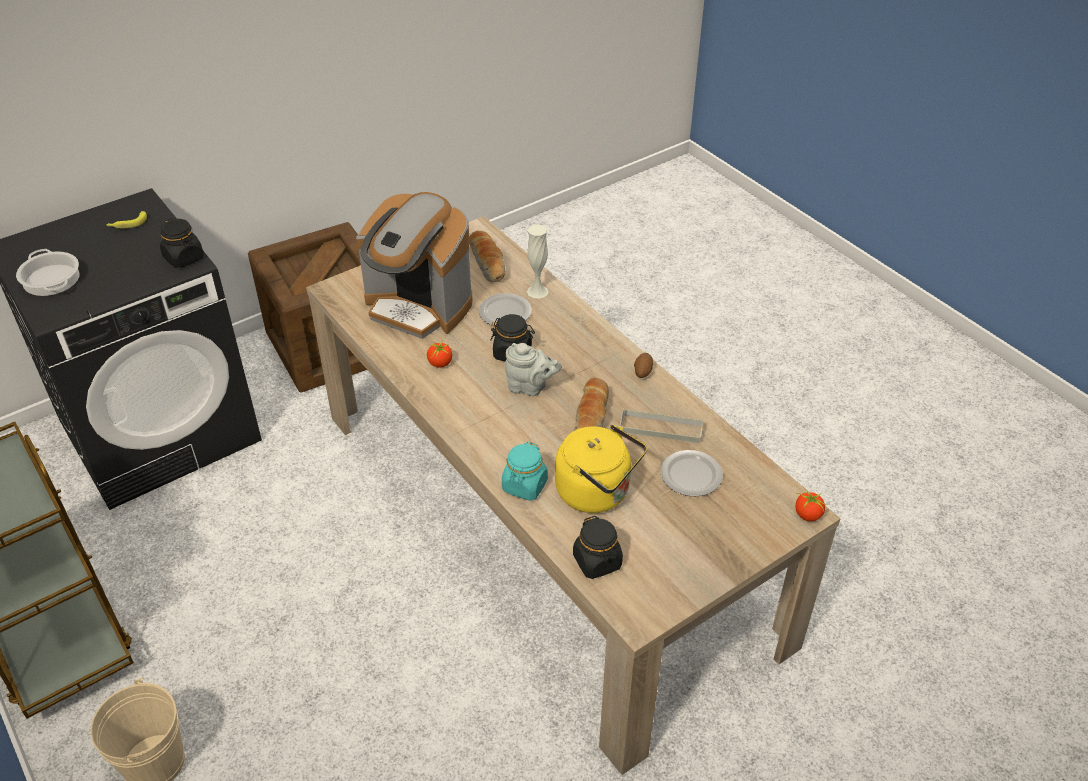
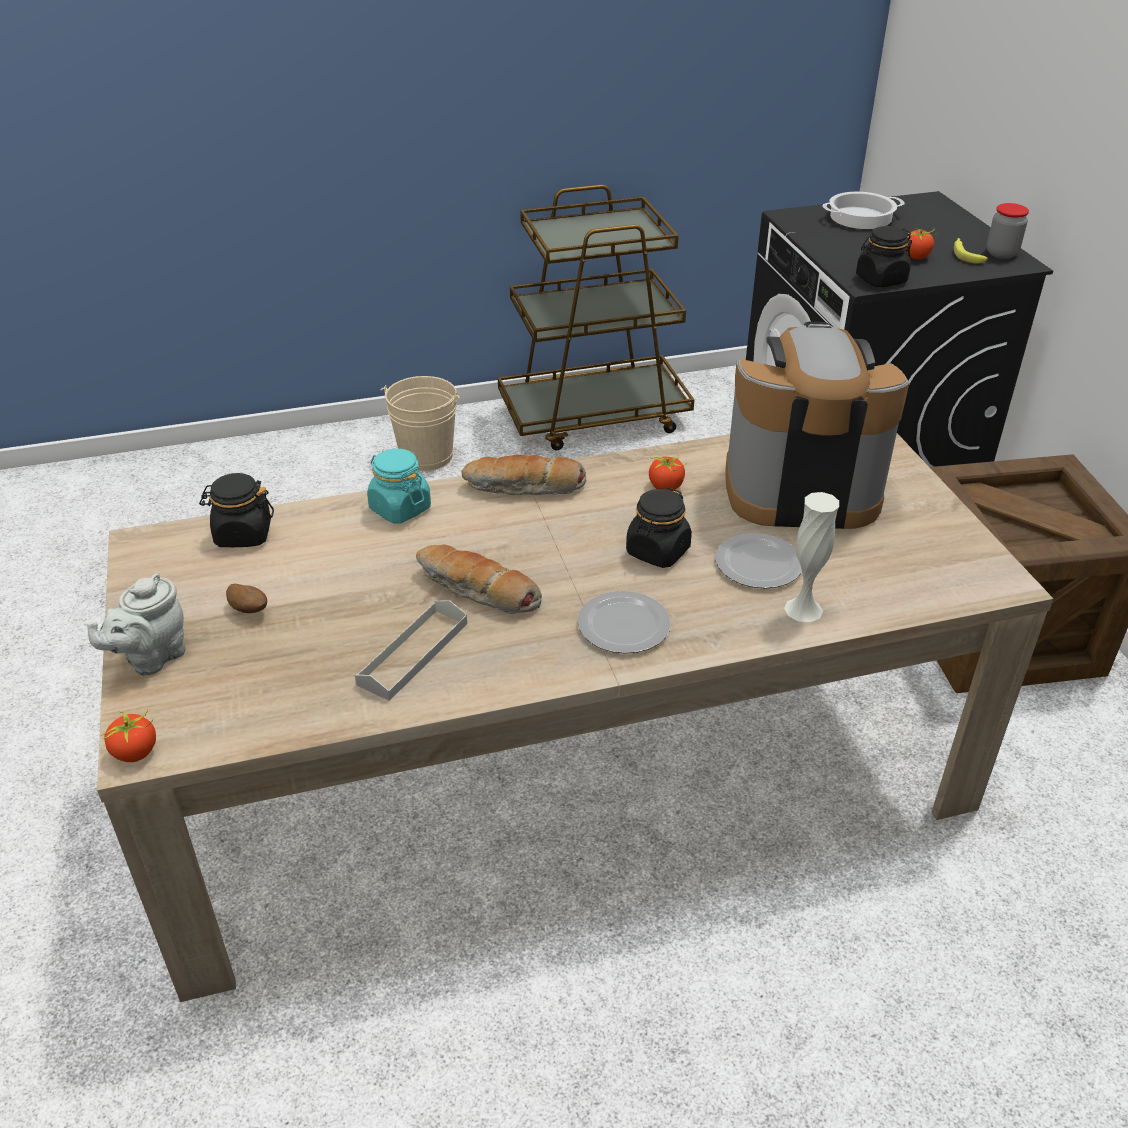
camera: 110 degrees right, 5 degrees down
(124, 209) = (1001, 253): none -> jar
(136, 246) = (915, 257): none -> tomato
(419, 306) = (800, 490): coffee machine -> coffee machine turned 45 degrees clockwise
(488, 263) = (898, 574): bread -> bread (524, 488)
(530, 387) = (575, 551): grey teapot -> grey teapot (152, 658)
(597, 492) = (343, 561): yellow kettle -> none
(642, 372) = (545, 672): potato -> potato (249, 610)
(690, 475) = (305, 654): plate -> plate (624, 624)

